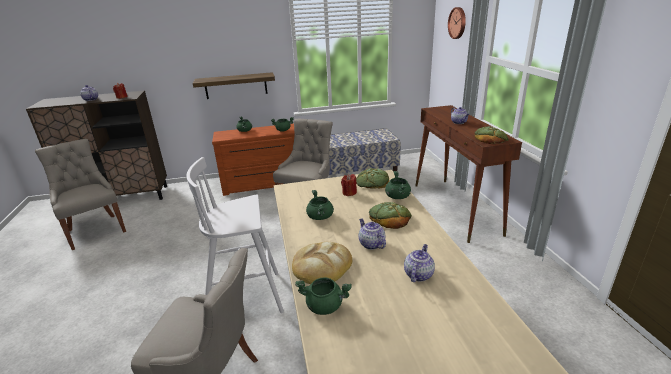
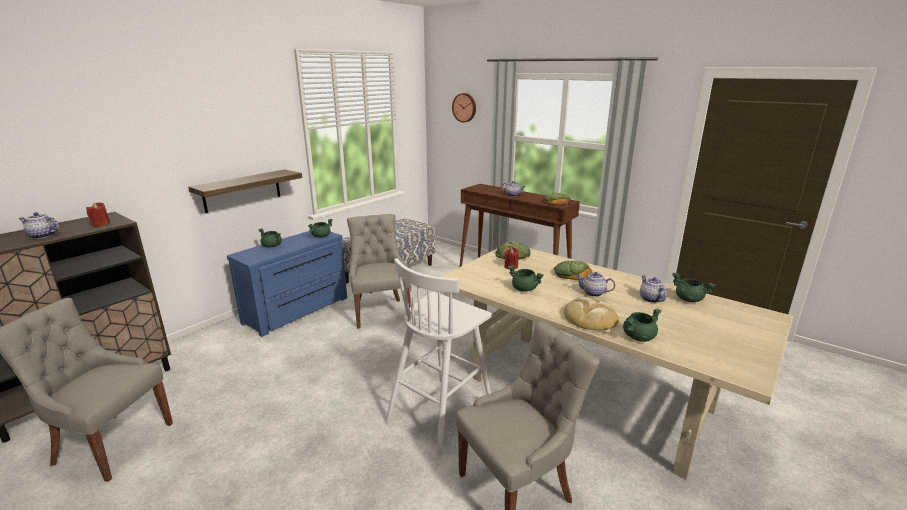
camera: 40 degrees left, 5 degrees down
(262, 184) = (298, 311): brown dresser -> blue dresser
(397, 196) = (549, 259): green cooking pot -> green cooking pot (688, 299)

